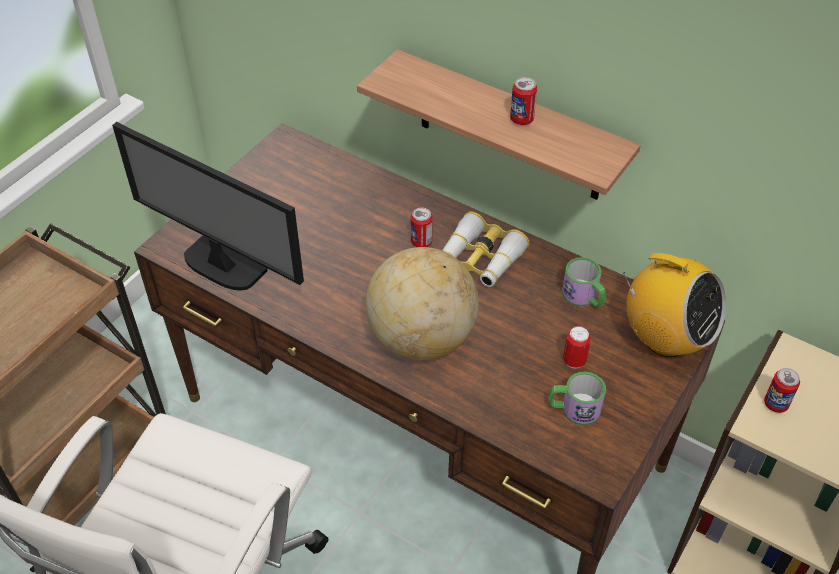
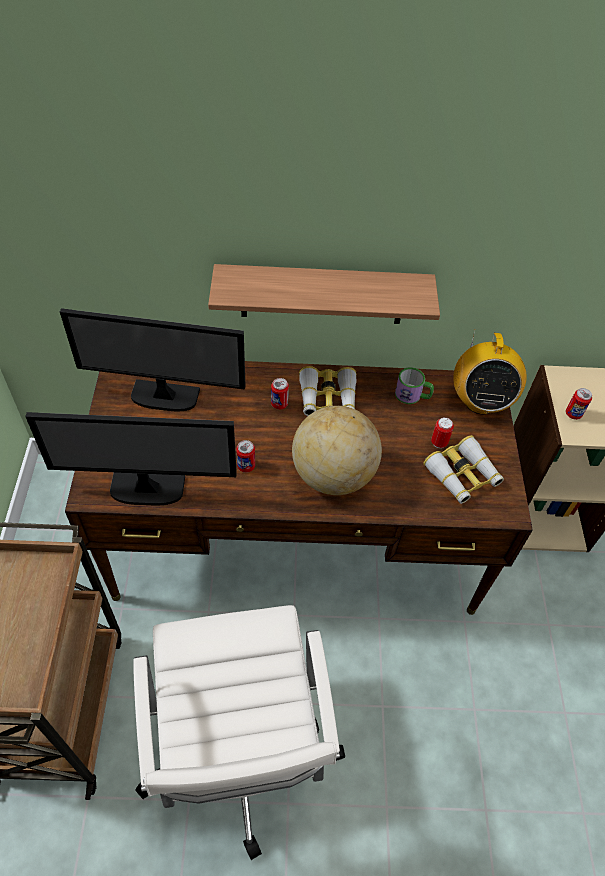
camera: 35 degrees left, 5 degrees up
(308, 187) = (164, 397): none -> monitor
(521, 119) = (346, 286): can -> can (246, 466)
(573, 409) = (462, 475): mug -> binoculars
(665, 339) = (480, 401): radio -> radio turned 90 degrees clockwise

